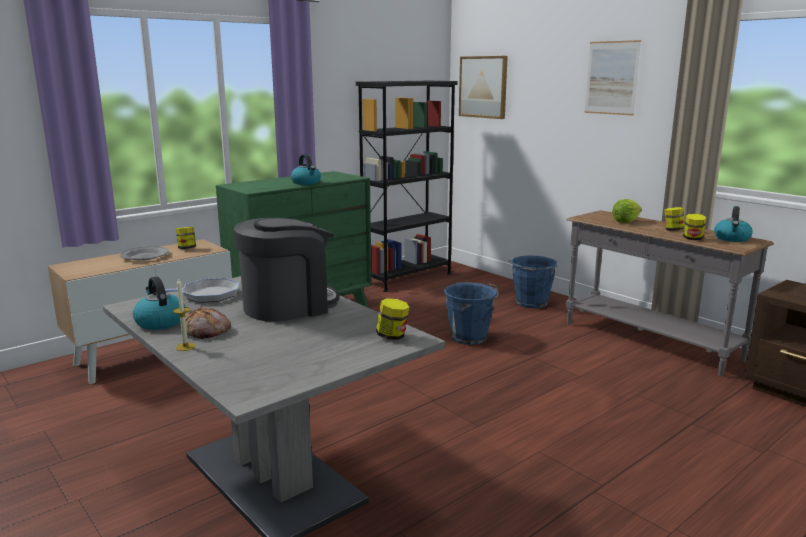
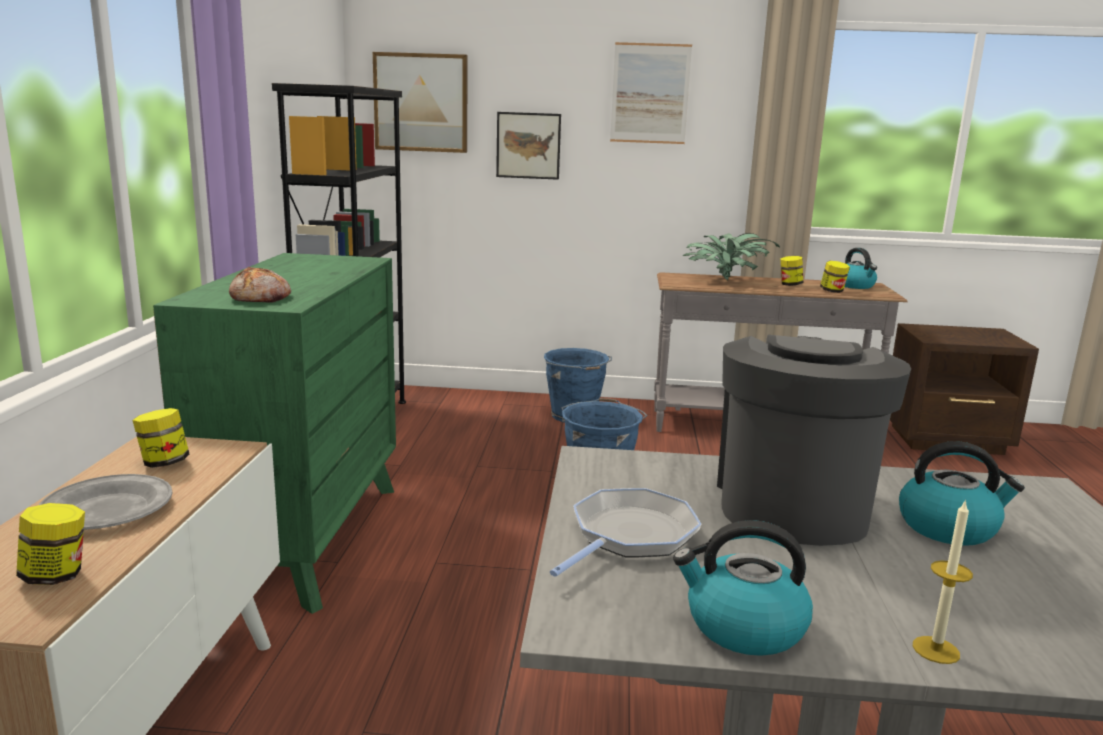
camera: 45 degrees left, 0 degrees up
(207, 332) = (861, 603): bread -> bread (261, 298)
(306, 183) = (325, 277): kettle -> kettle (948, 527)
(392, 336) = (1025, 495): jar -> jar (56, 575)
(537, 115) = (528, 145): none -> picture
(626, 221) = (725, 281): lettuce -> potted plant

